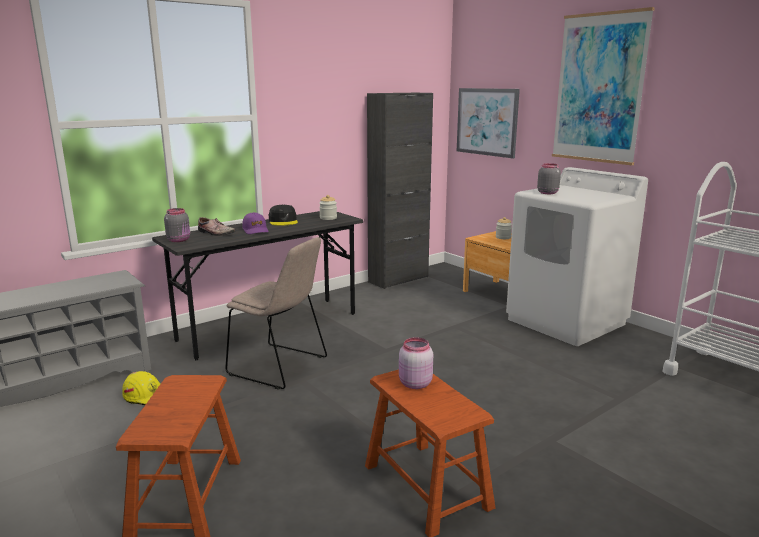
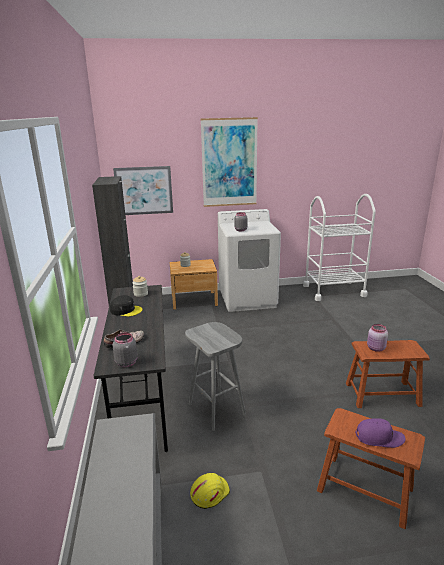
camera: 60 degrees left, 5 degrees up
(255, 230) = (139, 325): purple cap -> purple cap (379, 437)
(280, 367) = (217, 409): beige chair -> grey stool

